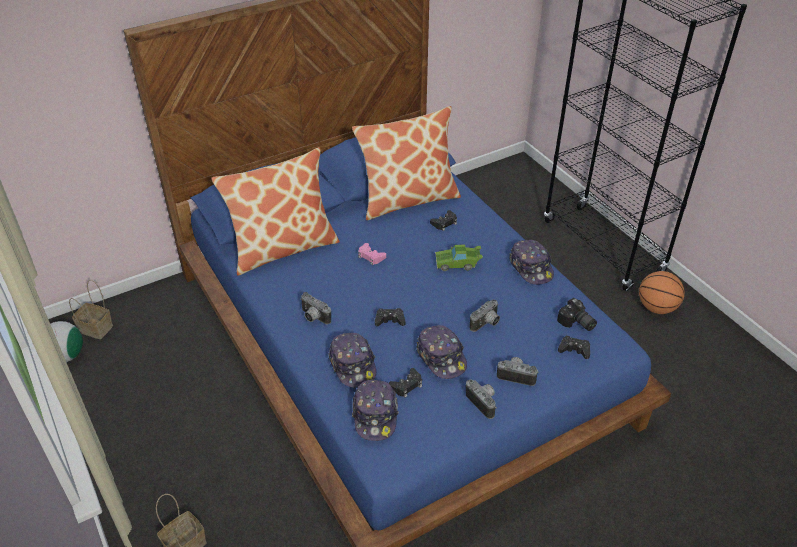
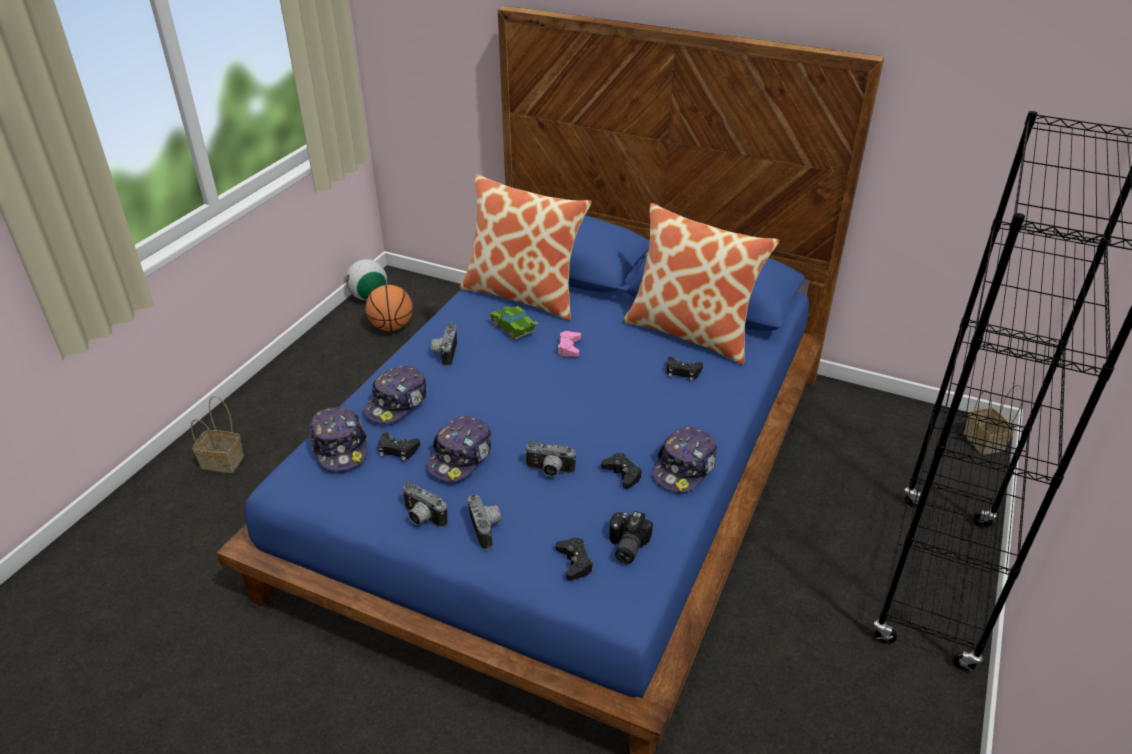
camera: 55 degrees right, 5 degrees down
(97, 328) = (411, 294): basket -> basket (985, 442)
(375, 415) = (340, 446): cap -> cap turned 75 degrees counterclockwise
(390, 320) = (484, 399): black game controller -> black game controller (622, 474)
(458, 264) = (623, 409): green toy car -> green toy car (514, 330)
(483, 402) = (422, 518): camera -> camera turned 105 degrees clockwise
(656, 307) = (888, 691): basketball -> basketball (391, 327)

